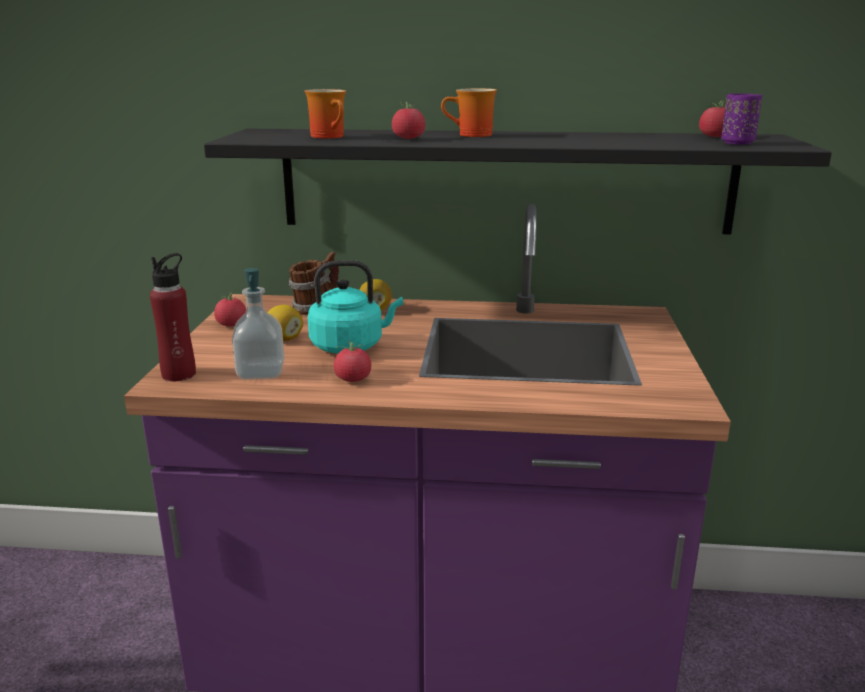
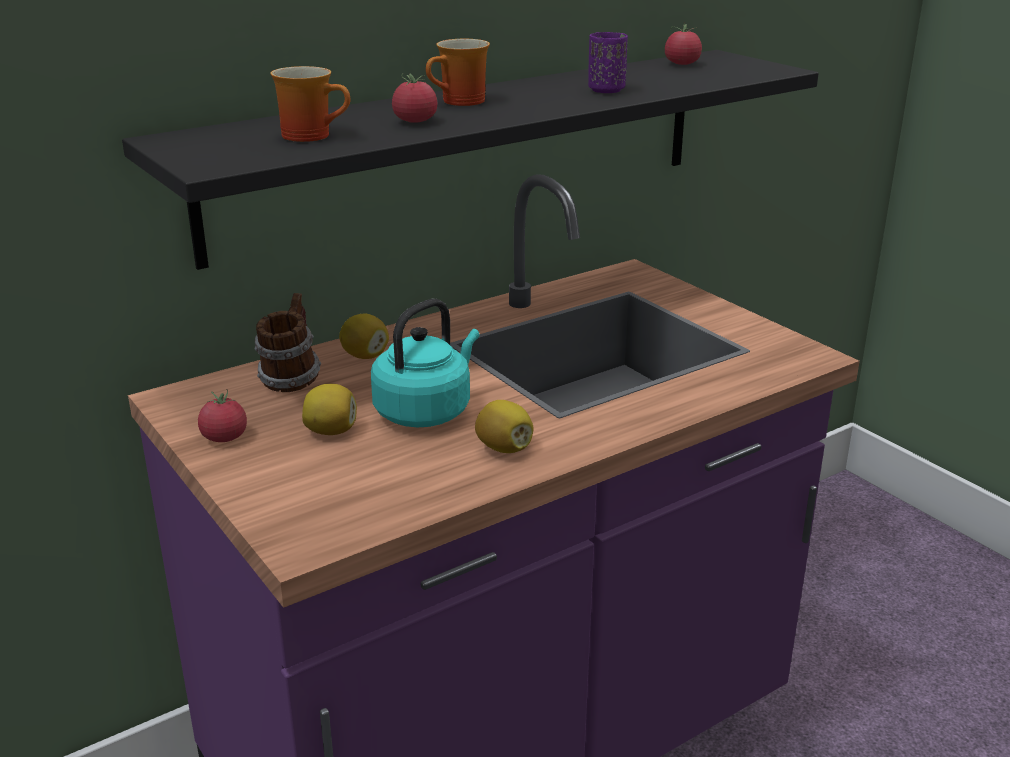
camera: 40 degrees left, 5 degrees up
(179, 374) = (296, 526): red bottle -> none
(261, 372) = (389, 482): soap dispenser -> none
(353, 379) = (504, 448): tomato -> lemon
(737, 143) = (726, 71): purple cup -> purple cup (606, 90)

